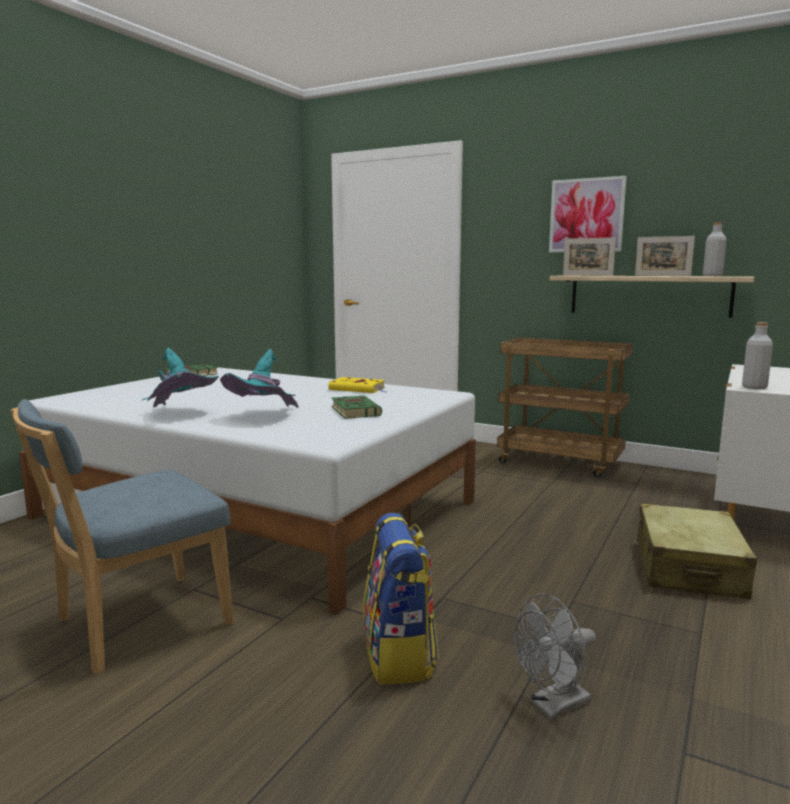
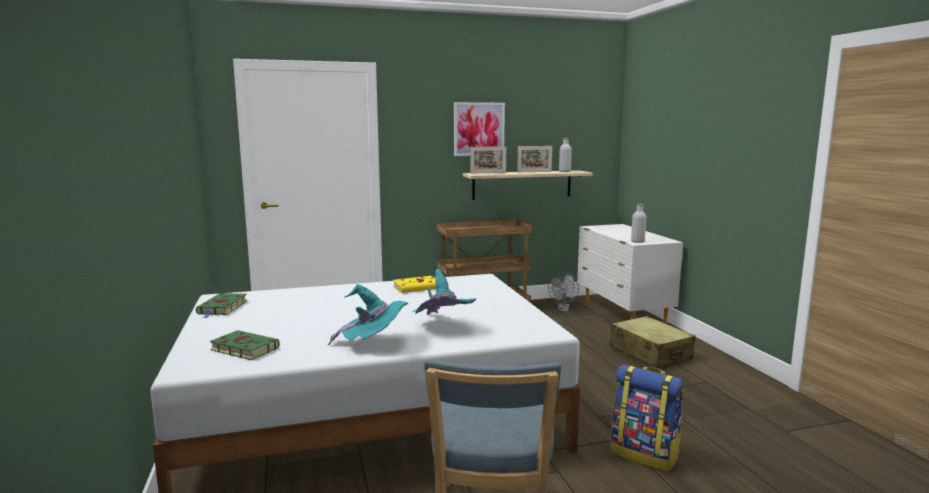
camera: 45 degrees left, 0 degrees up
(354, 411) = (480, 305): green book -> green book (243, 349)
(553, 706) = (730, 439): grey fan -> grey fan (563, 310)

